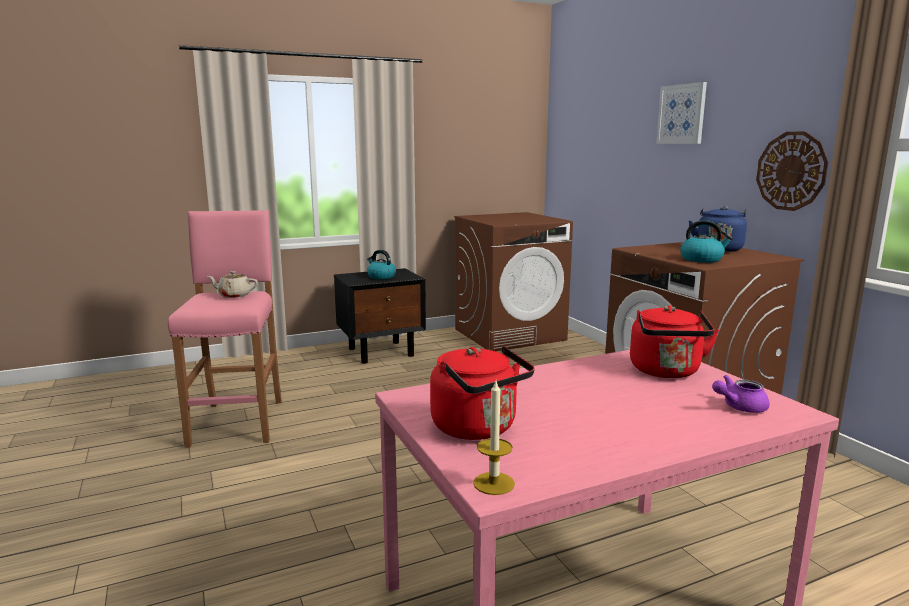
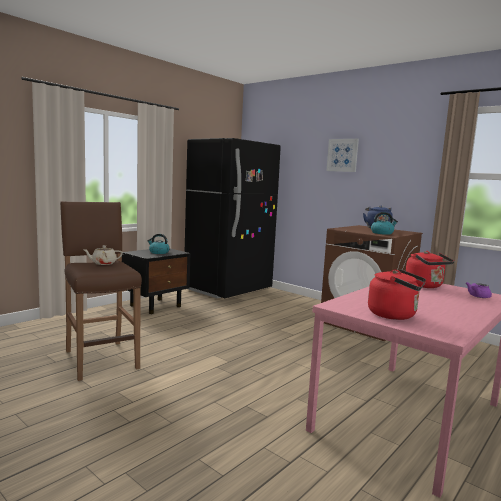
camera: 25 degrees left, 5 degrees down
(238, 422) = (101, 359): pink stool -> brown stool
(494, 483) = (445, 334): candle -> none
(510, 334) = (228, 289): brown washing machine -> black fridge
(791, 171) = (412, 187): wall clock -> none

